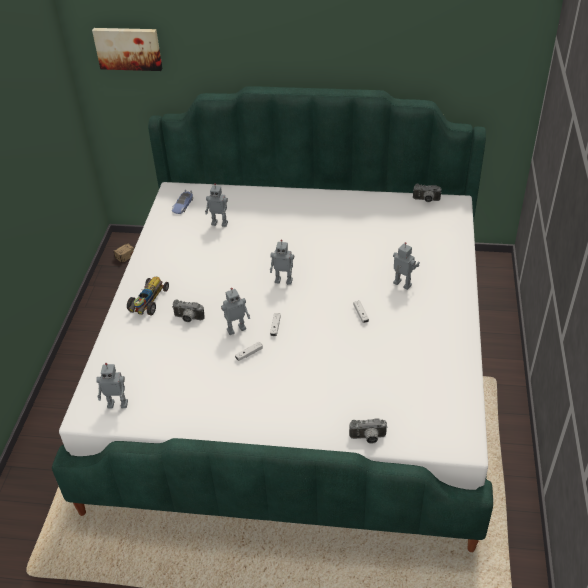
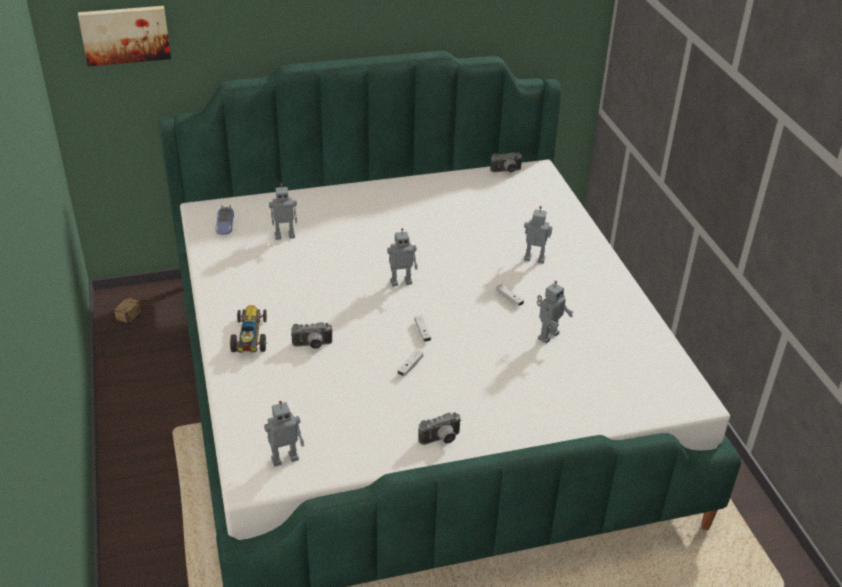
camera: 25 degrees left, 5 degrees down
(236, 329) = (377, 344): toy robot -> toy robot (547, 335)
(368, 438) = (596, 420): camera -> camera (441, 440)

